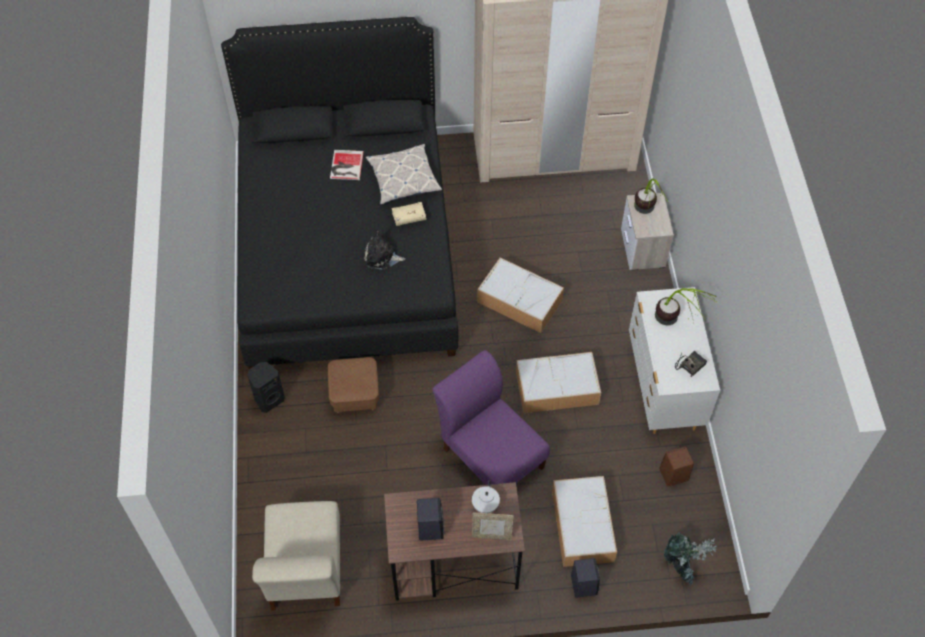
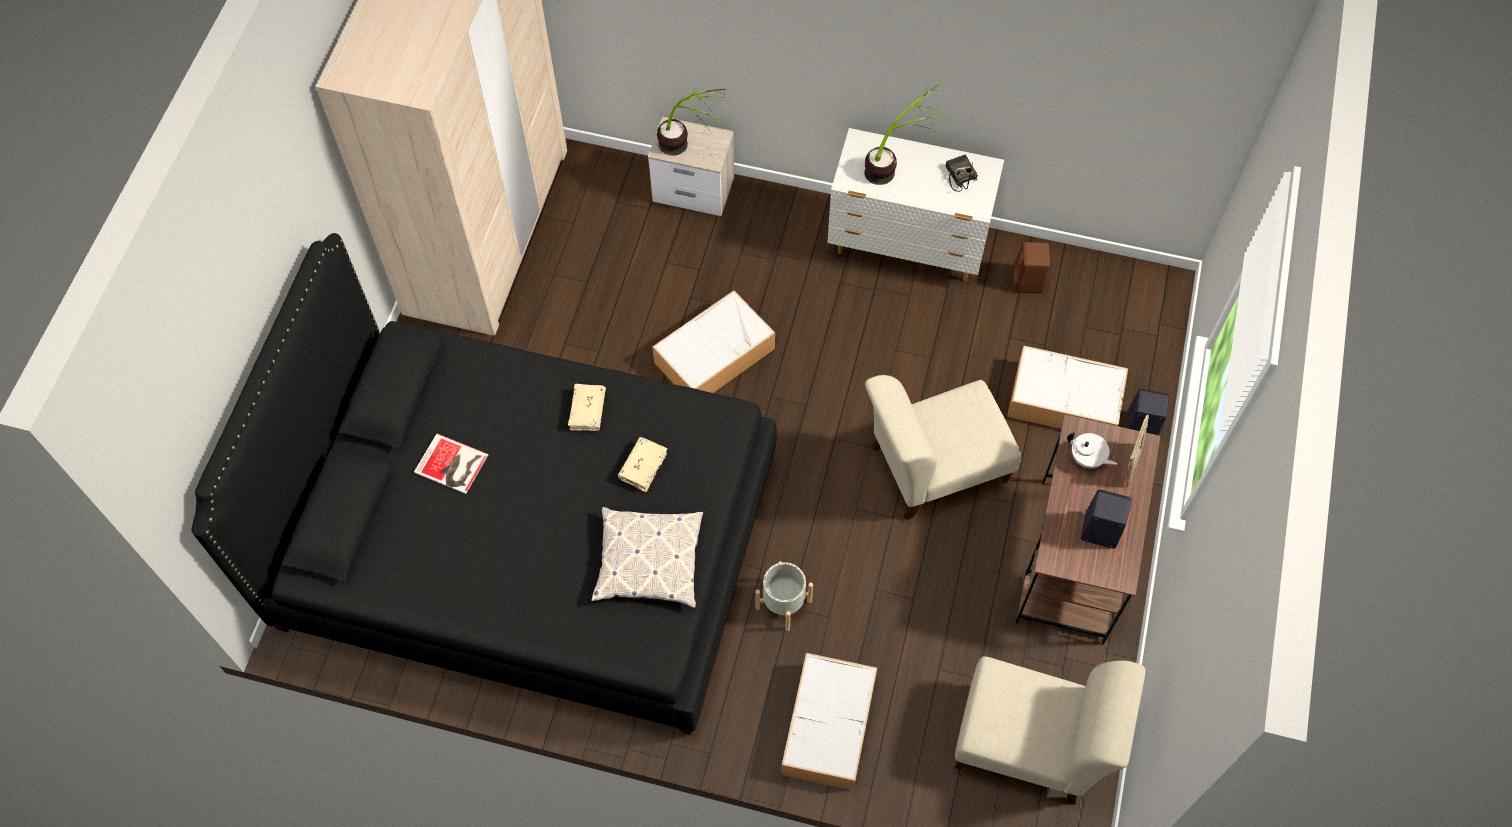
camera: 70 degrees left, 5 degrees up
(268, 399) = (746, 722): black speaker -> none
(355, 395) = (783, 604): brown ottoman -> grey planter
(381, 257) = (643, 467): plush toy -> beige book
(403, 179) = (514, 397): pillow -> pillow (648, 561)
(491, 454) = (933, 467): purple chair -> beige chair
(555, 388) = (864, 361): storage box -> storage box (828, 728)
(682, 565) = (1146, 317): potted plant -> none

